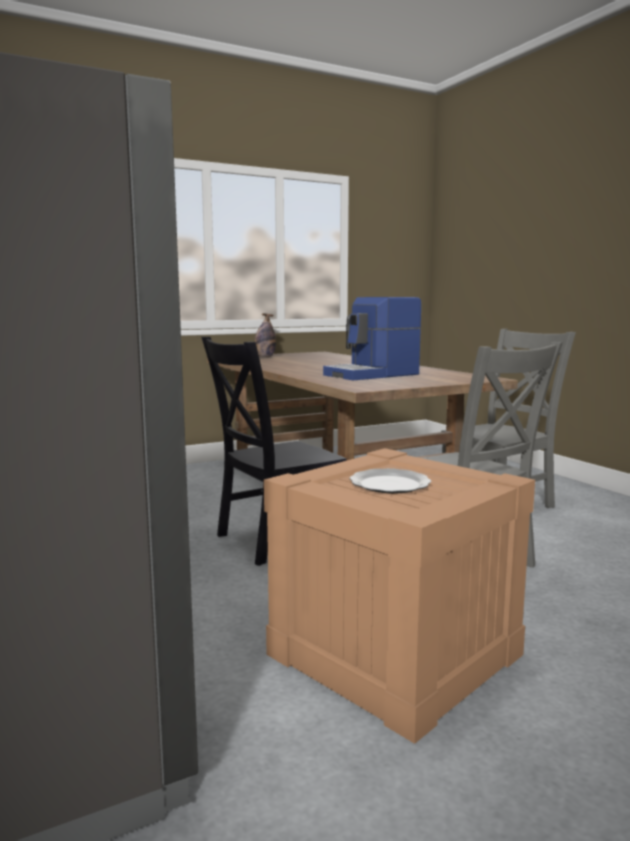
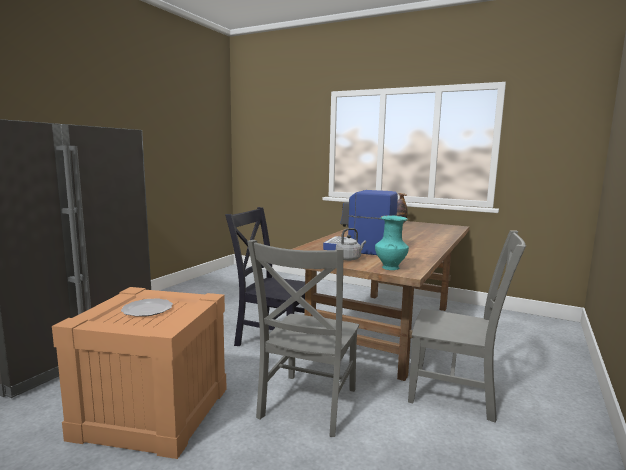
camera: 55 degrees right, 0 degrees up
(412, 380) = (349, 259): none -> grey kettle
(467, 379) = (390, 267): none -> turquoise vase

